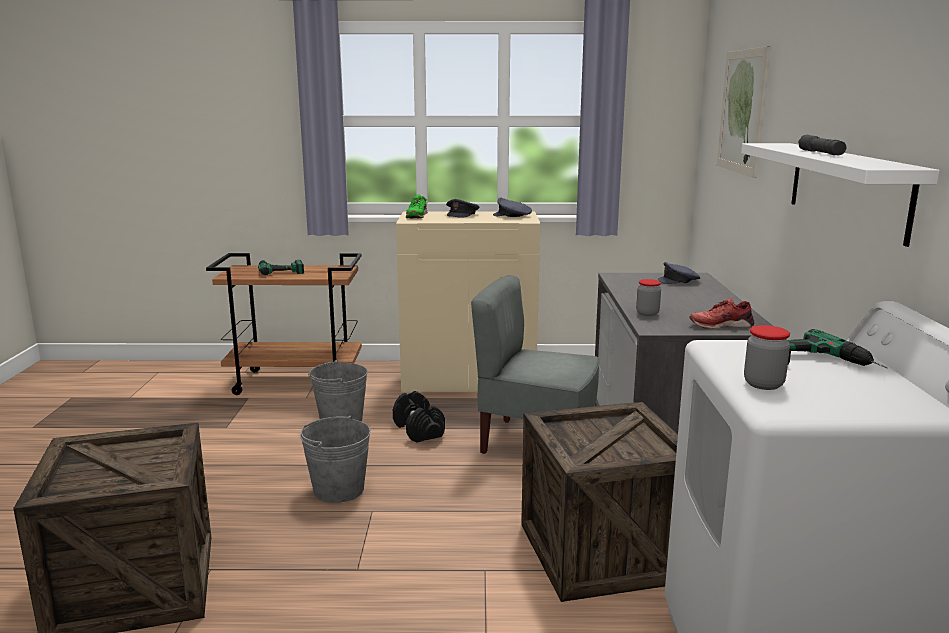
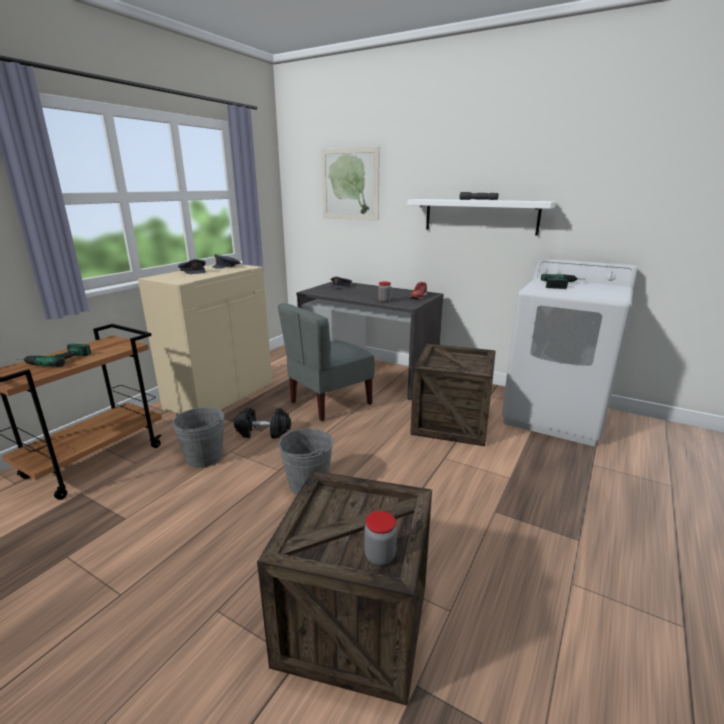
camera: 60 degrees left, 5 degrees up
(416, 216) = (167, 278): green shoe -> none
(763, 384) = (587, 294): jar -> jar (380, 556)

